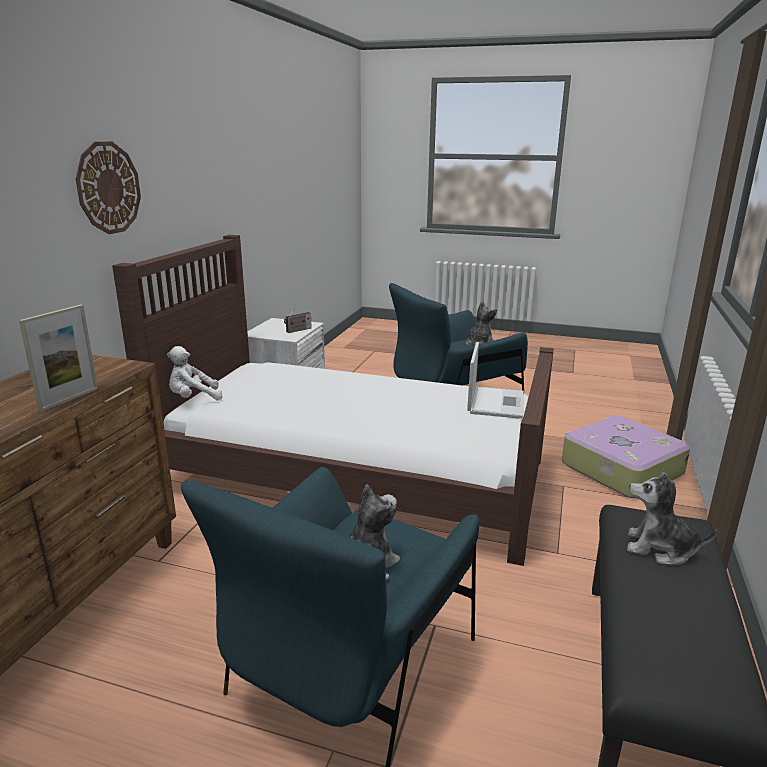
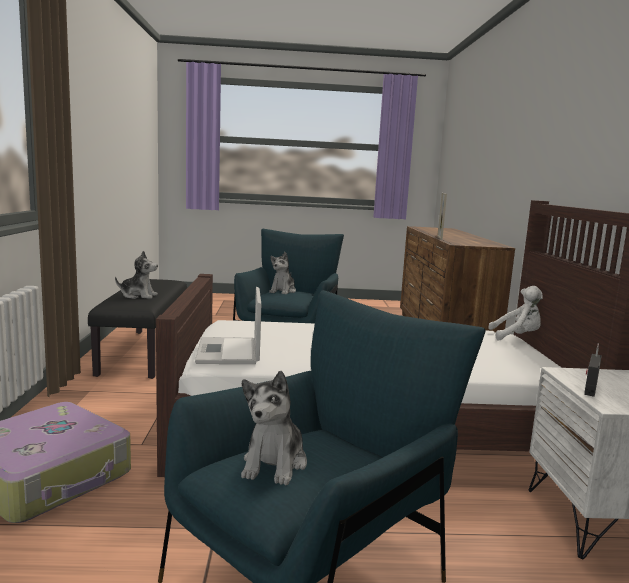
camera: 160 degrees right, 10 degrees down
(108, 188) = (569, 141): wall clock -> none
(193, 398) = (517, 337): white plush toy -> white plush toy turned 45 degrees clockwise

